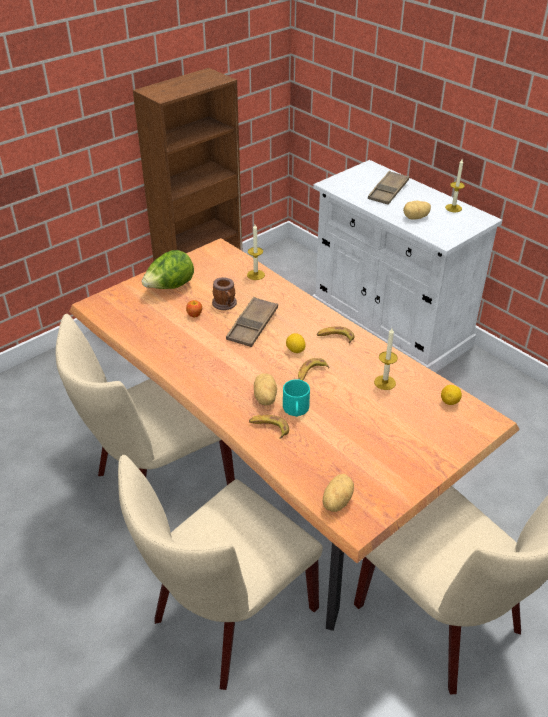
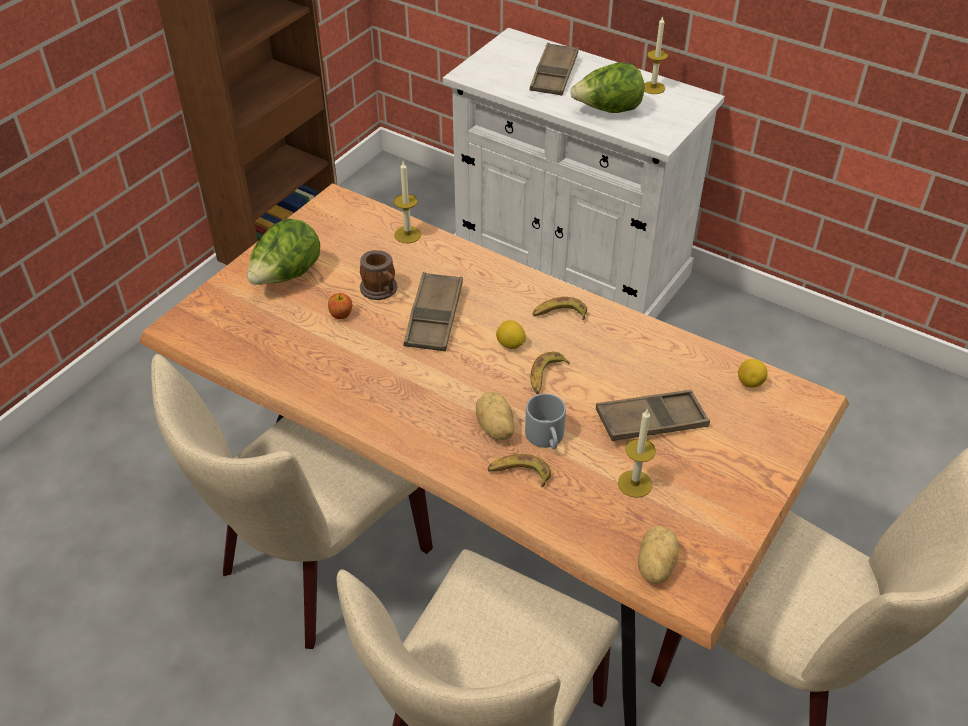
camera: 15 degrees left, 5 degrees up
(296, 410) = (547, 438): turquoise mug -> grey mug
(370, 413) = (651, 421): none -> brown tray
(385, 382) = (653, 370): candle -> candle (635, 483)
(416, 218) = (608, 110): potato -> lettuce

